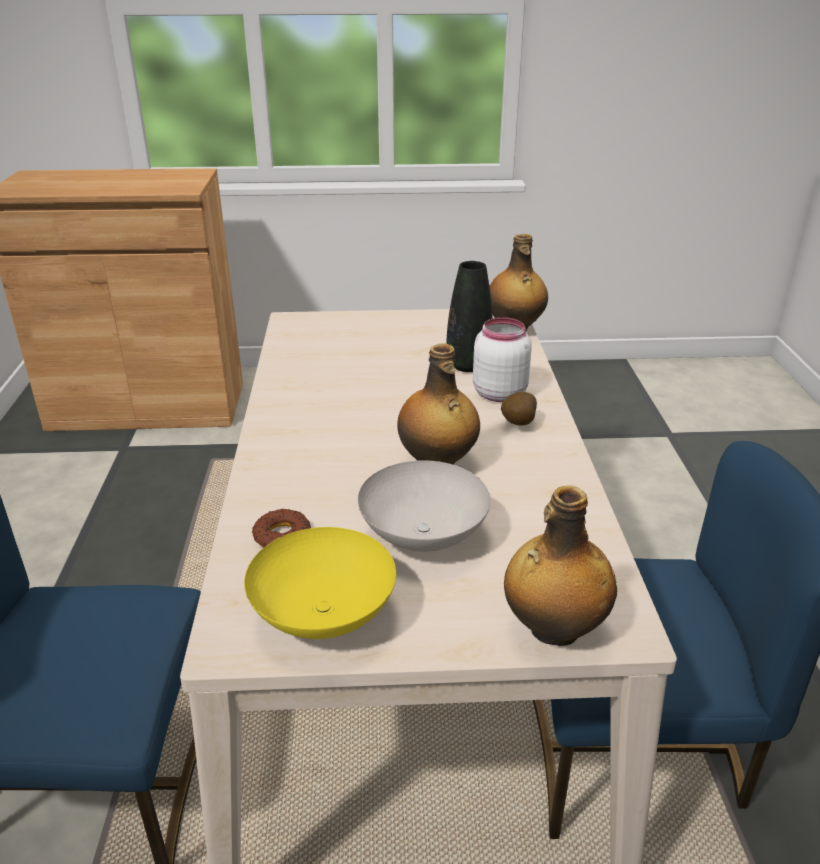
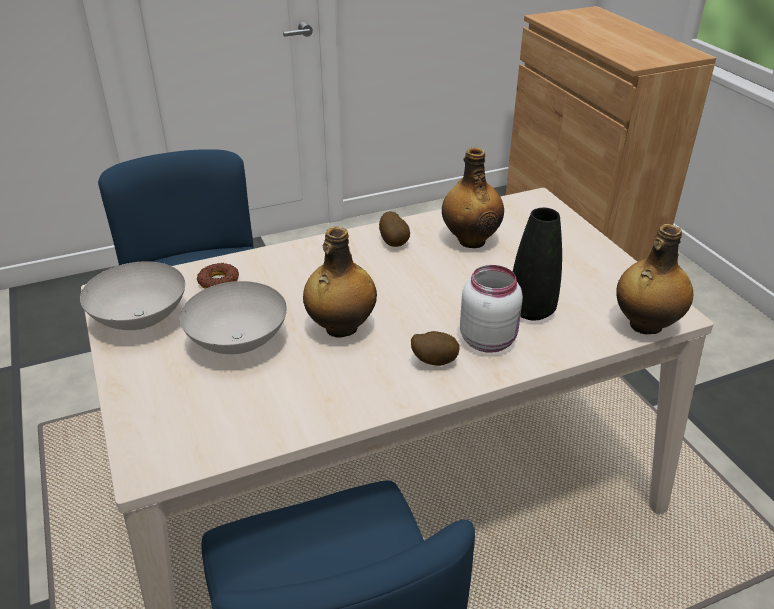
camera: 70 degrees right, 5 degrees up
(300, 404) = (394, 242): none -> potato
(321, 616) = (139, 318): yellow bowl -> white bowl
(553, 629) = (142, 427): bottle -> bottle (470, 240)

